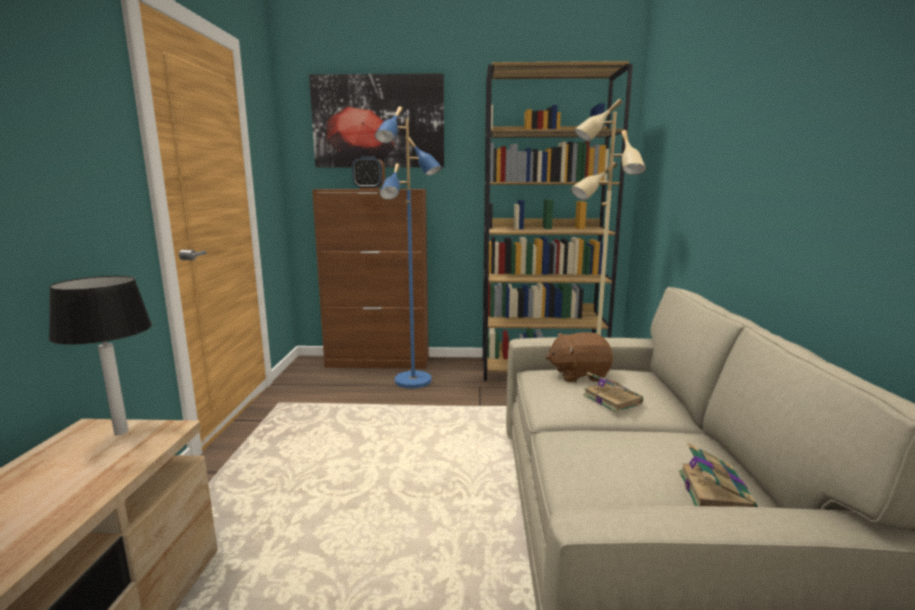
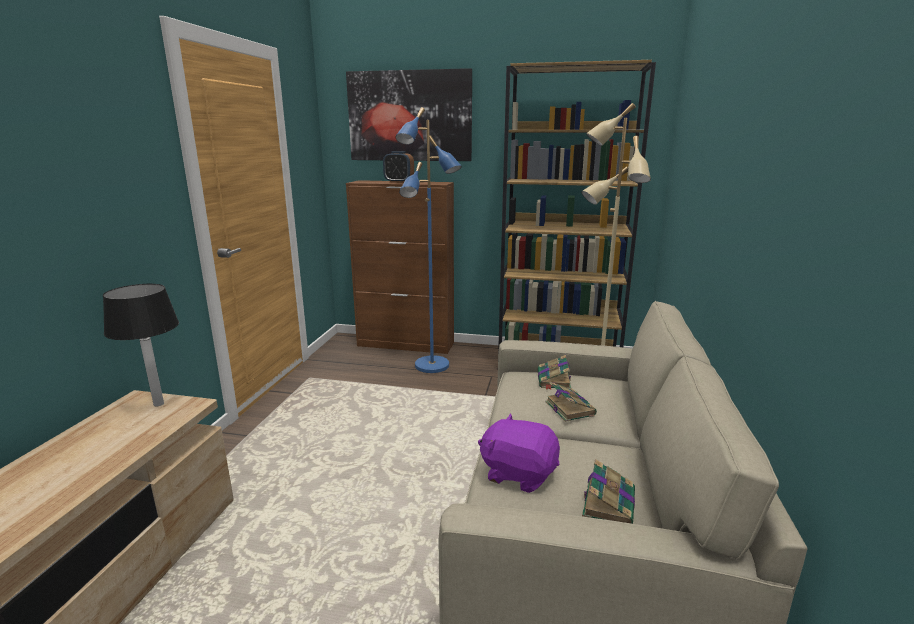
camera: 10 degrees right, 5 degrees up
(578, 375) = (554, 380): brown plush toy -> book
(597, 470) = (518, 473): none -> purple plush toy

